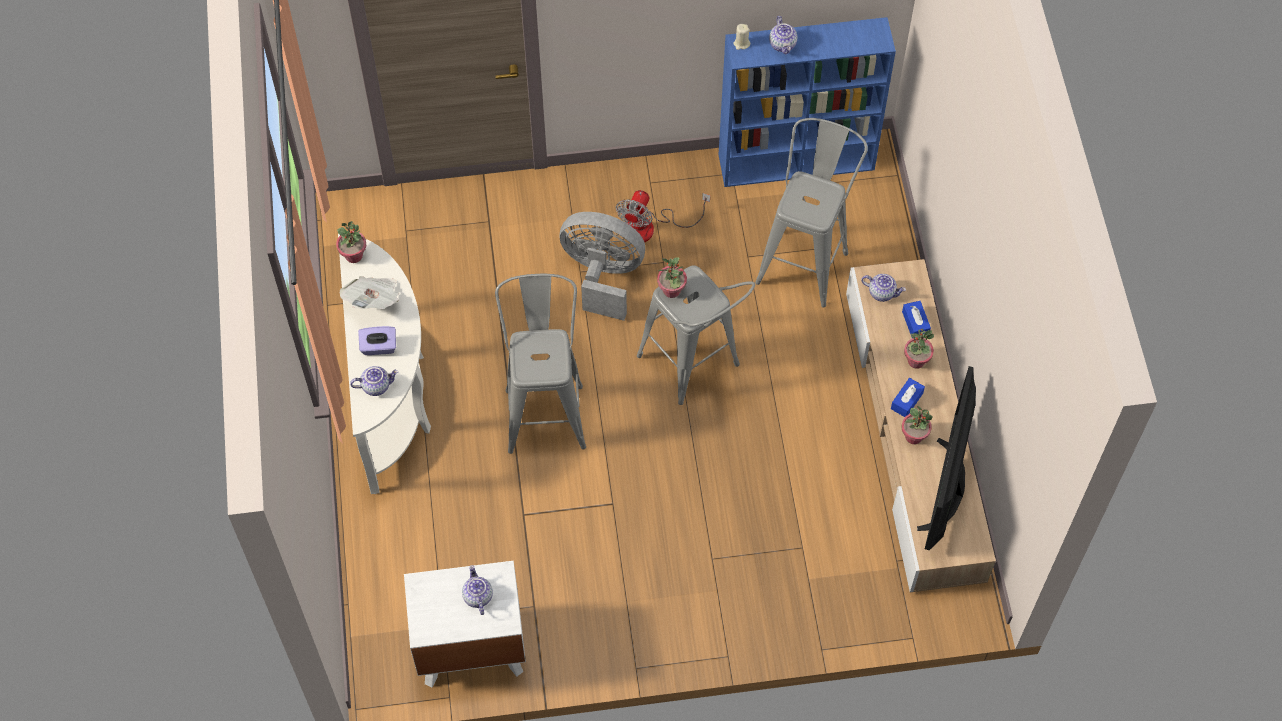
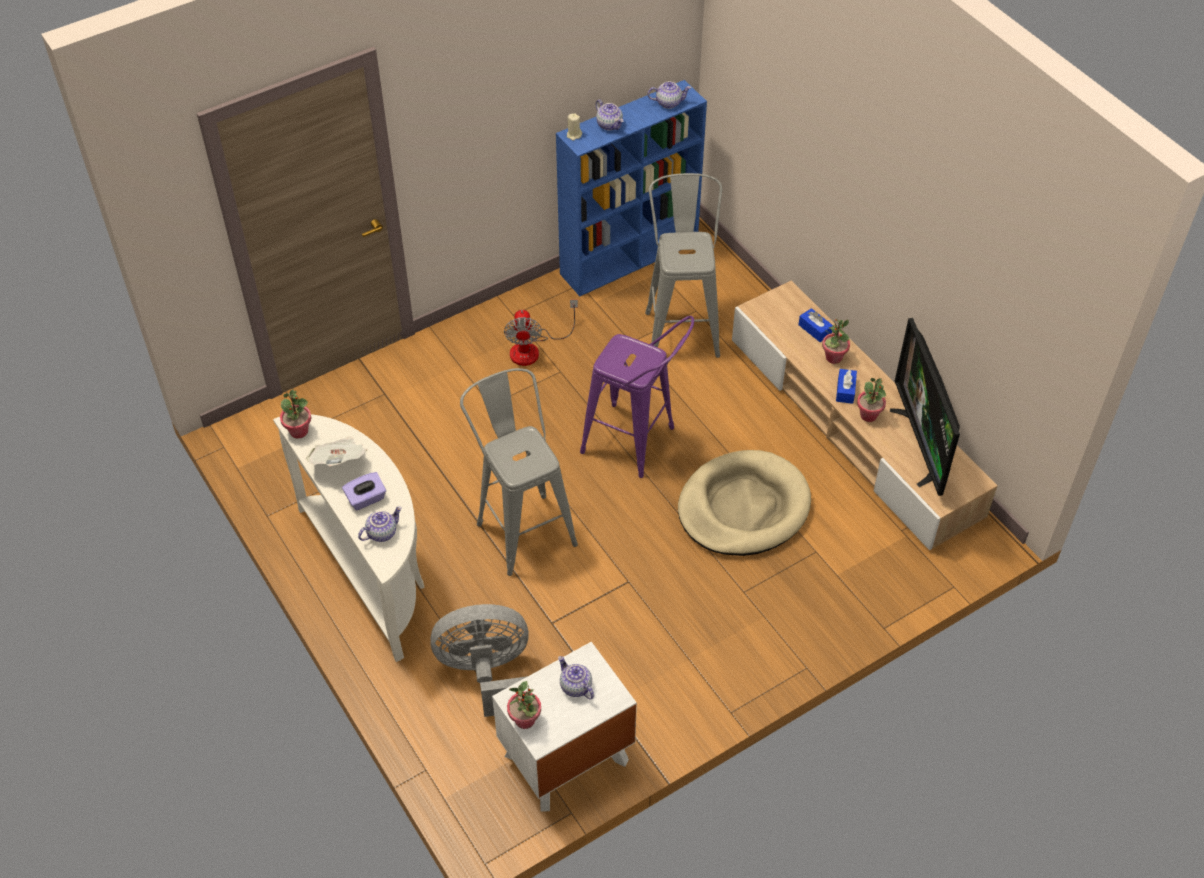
camera: 25 degrees left, 10 degrees down
(602, 276) = (513, 401): grey fan -> grey fan (487, 673)
(671, 290) = (609, 360): potted plant -> potted plant (525, 720)
(694, 368) = (636, 444): grey stool -> purple stool
(759, 474) = (743, 507): none -> beige dog bed
(882, 292) = (773, 316): teapot -> teapot (669, 103)

